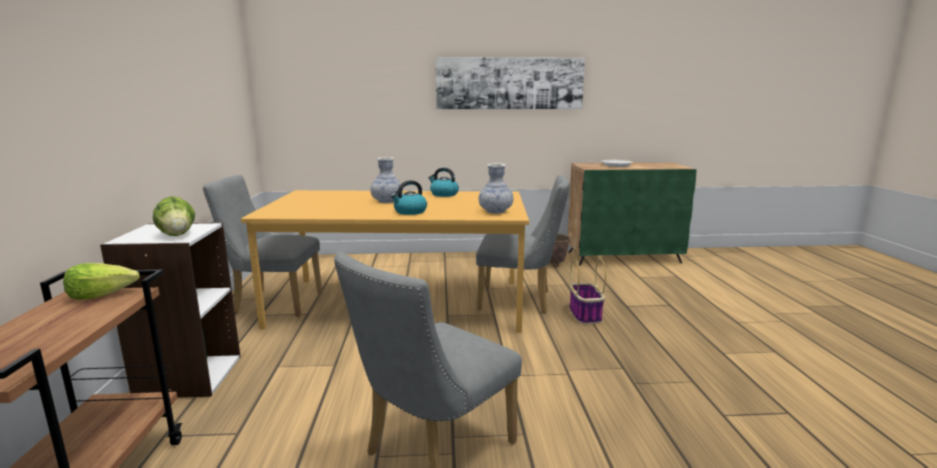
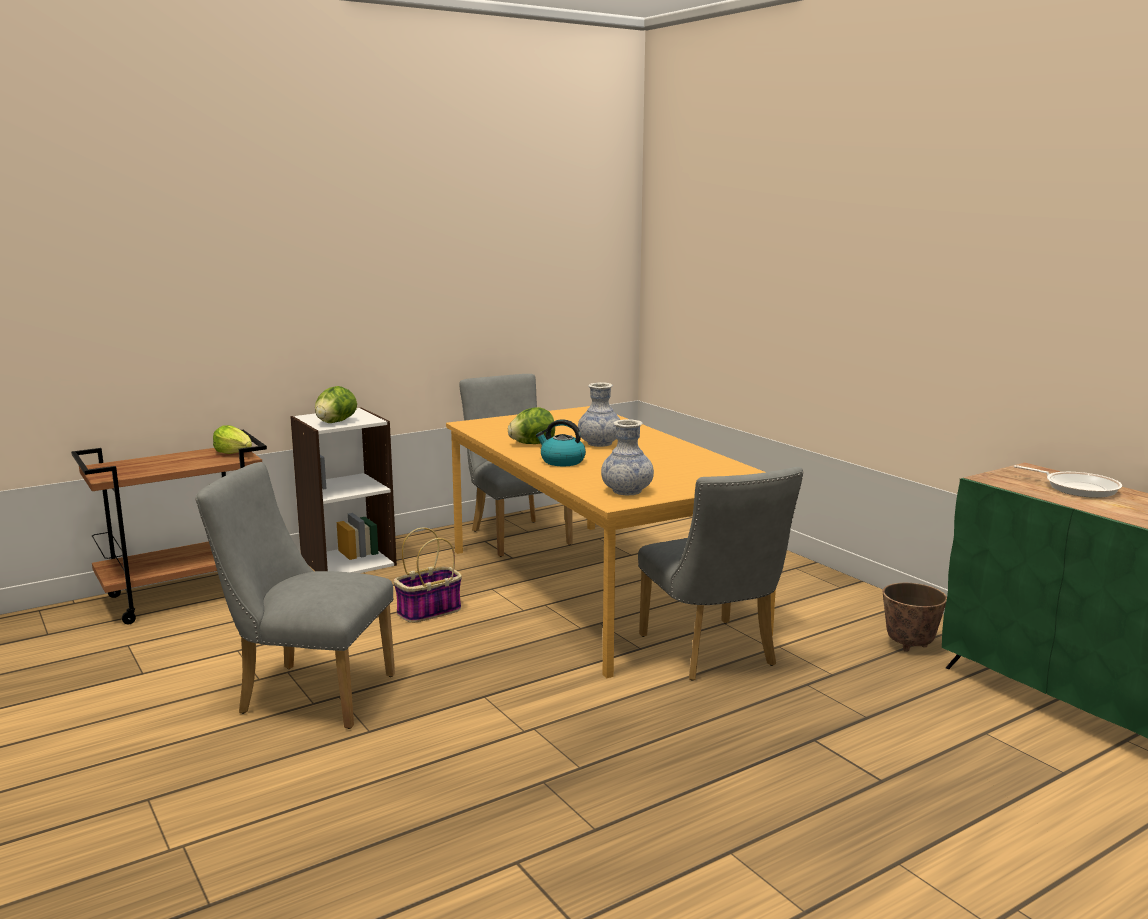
camera: 60 degrees right, 0 degrees up
(355, 211) = (532, 444): none -> lettuce
(443, 194) = (685, 455): kettle -> none
(509, 83) = (934, 284): picture -> none
(585, 315) = (726, 711): basket -> basket (428, 612)

